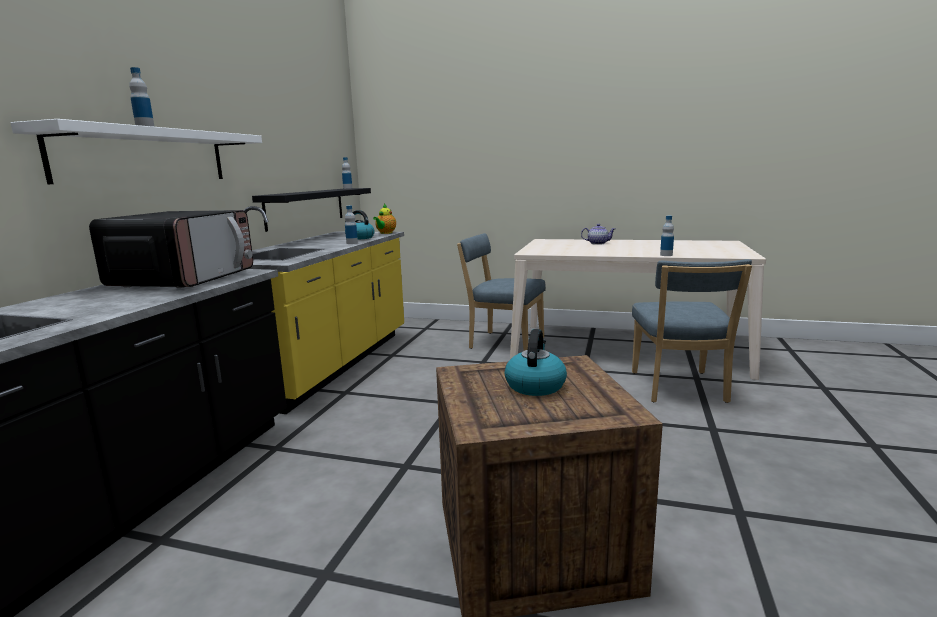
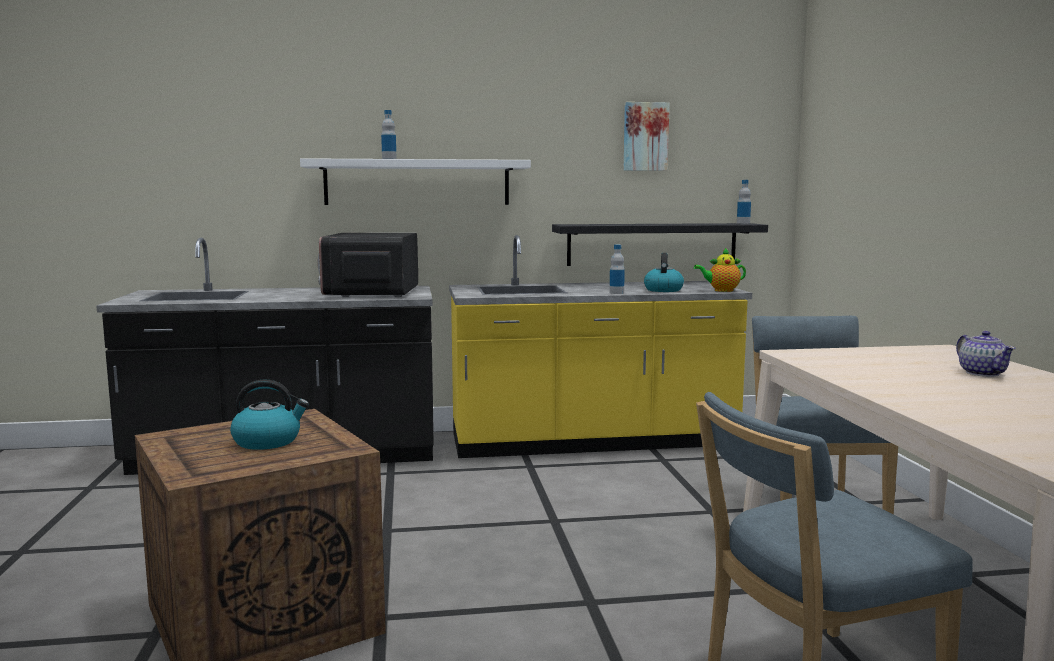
camera: 65 degrees right, 5 degrees down
(185, 279) = (372, 293): microwave -> microwave turned 105 degrees clockwise
(292, 121) = (645, 136): none -> picture
(666, 255) = (928, 414): bottle -> none

